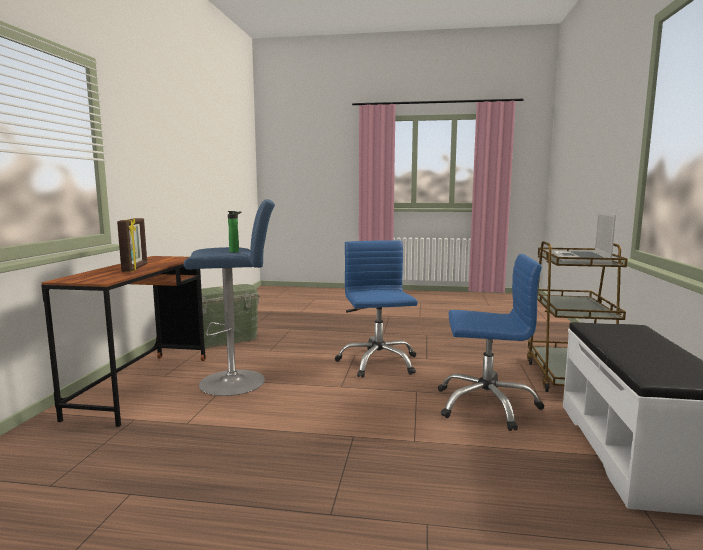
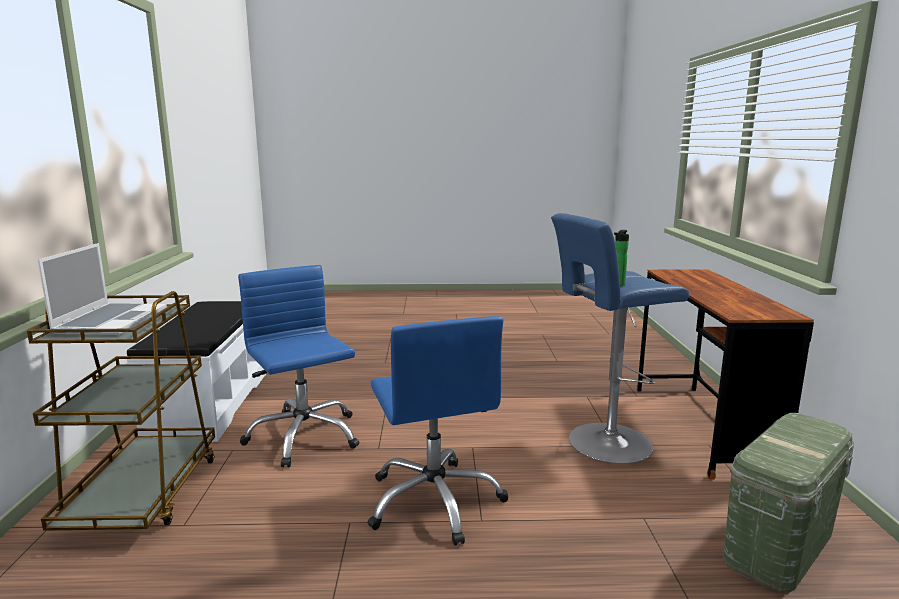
camera: 170 degrees right, 5 degrees up
(135, 268) = (704, 288): picture frame -> none
(486, 405) = (303, 436): blue office chair -> blue office chair turned 60 degrees clockwise

